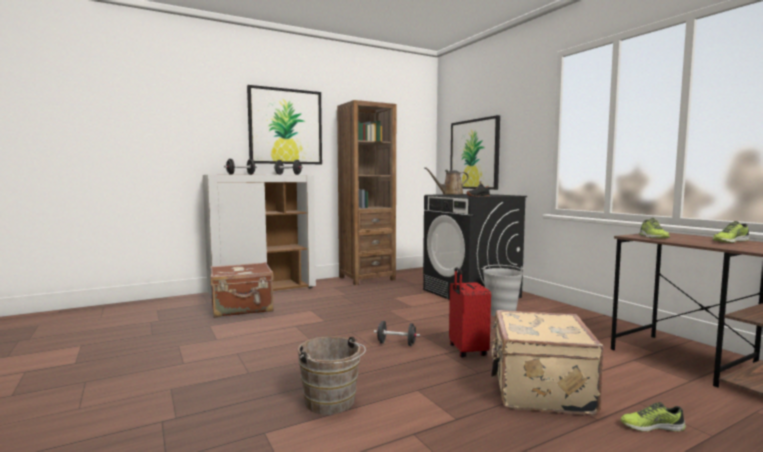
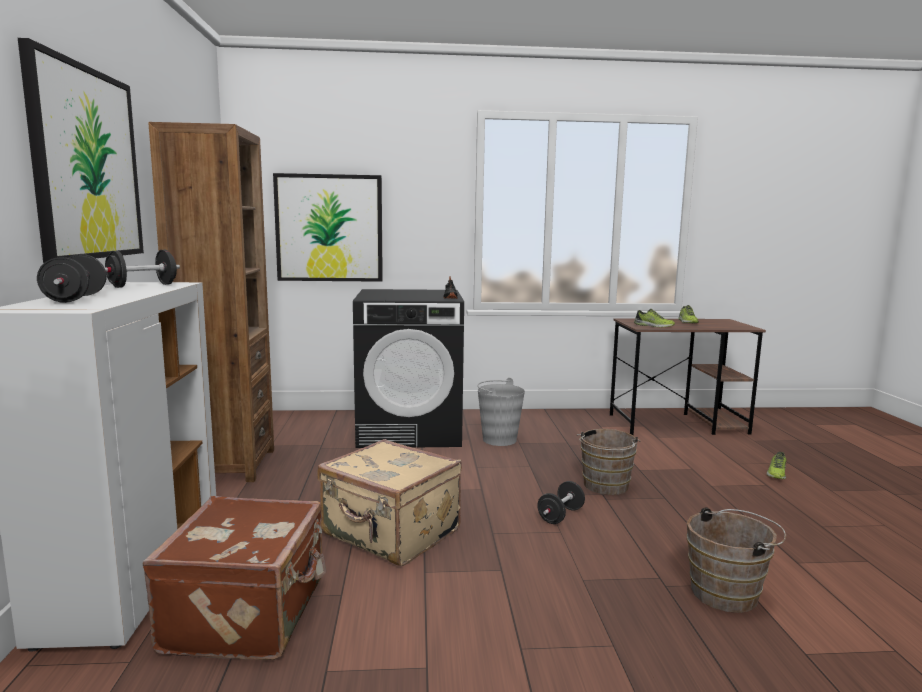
camera: 65 degrees left, 5 degrees up
(450, 194) = (379, 296): brown watering can -> none
(466, 351) = (605, 487): red suitcase -> brown bucket
(538, 389) = (709, 486): beige suitcase -> beige suitcase (390, 534)

